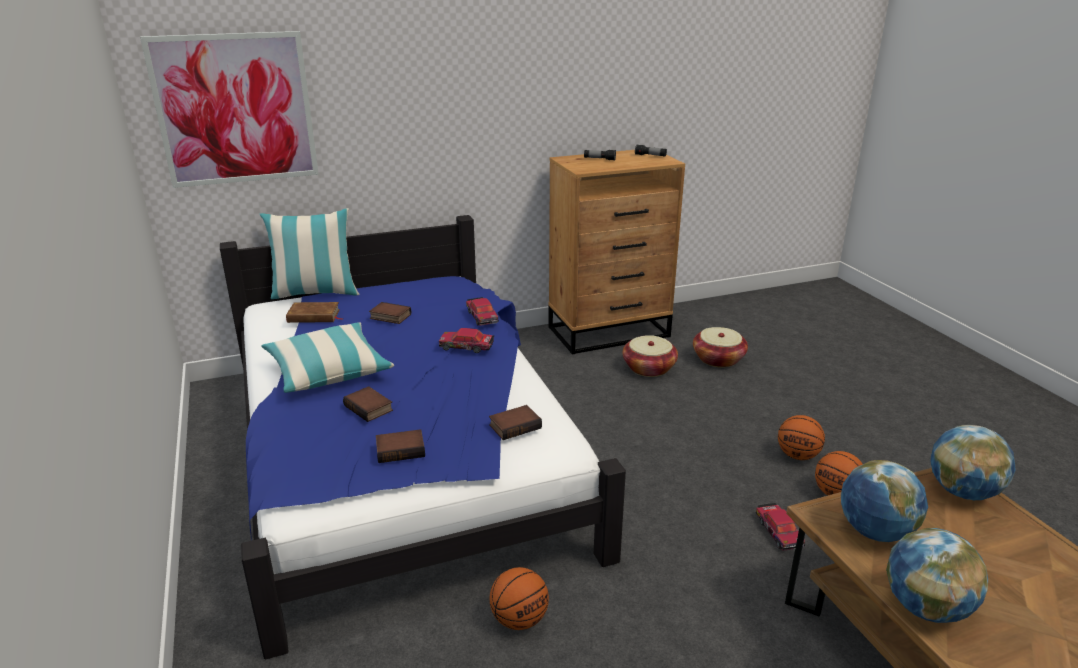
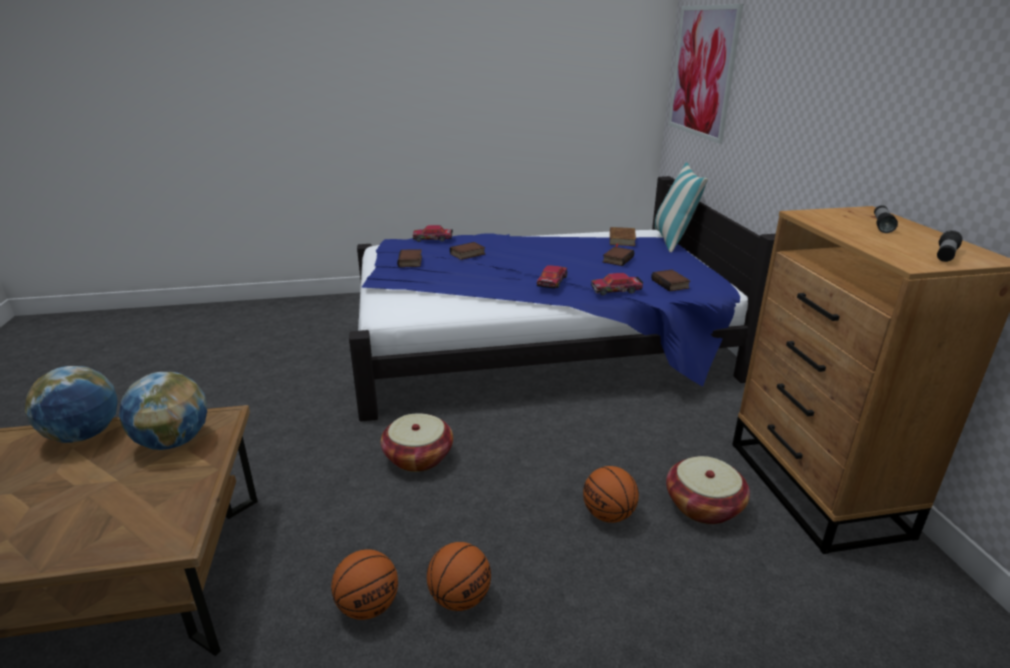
camera: 100 degrees right, 0 degrees up
(328, 370) = (530, 246): pillow -> none
(515, 426) = (419, 294): book -> book (671, 284)
(519, 619) = (337, 376): basketball -> basketball (608, 514)
(718, 359) = (750, 595): basket -> basket (418, 457)
(779, 532) = (338, 527): toy car -> toy car (433, 239)
(963, 492) = (151, 532): globe -> none

